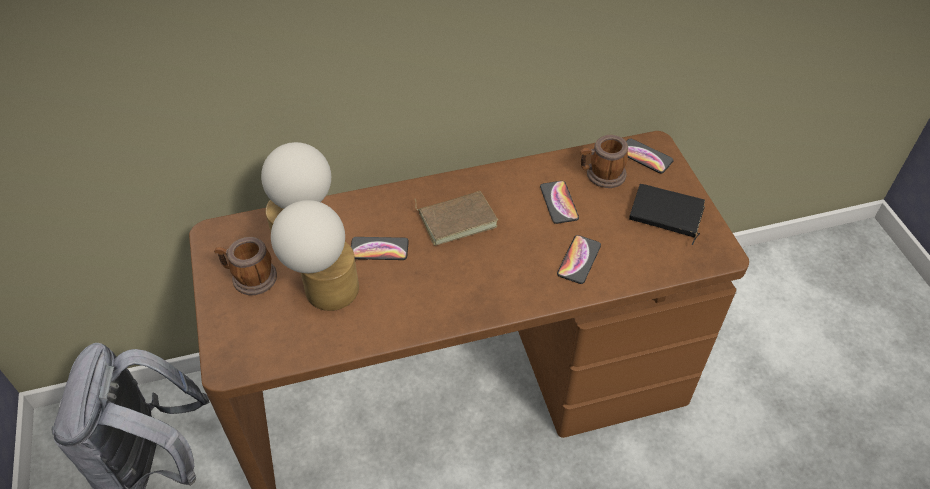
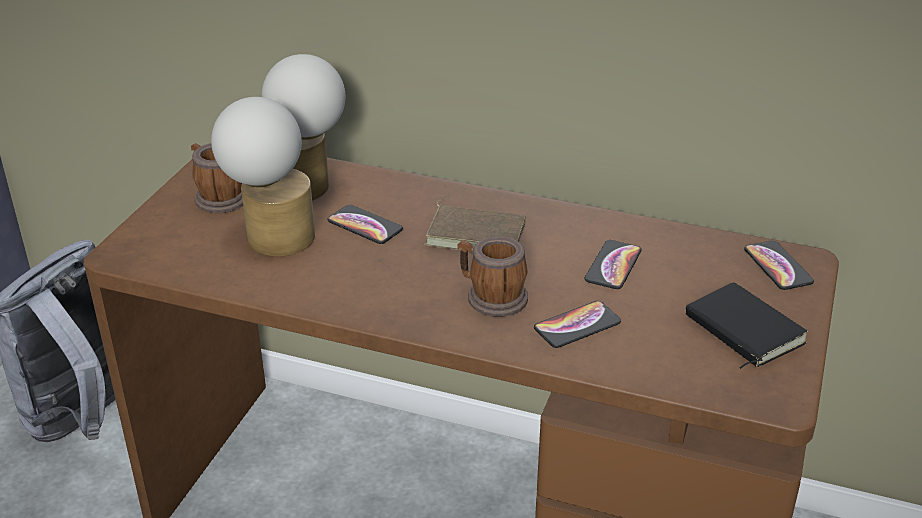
camera: 35 degrees right, 15 degrees down
(601, 175) = (697, 261): mug -> mug (491, 297)

